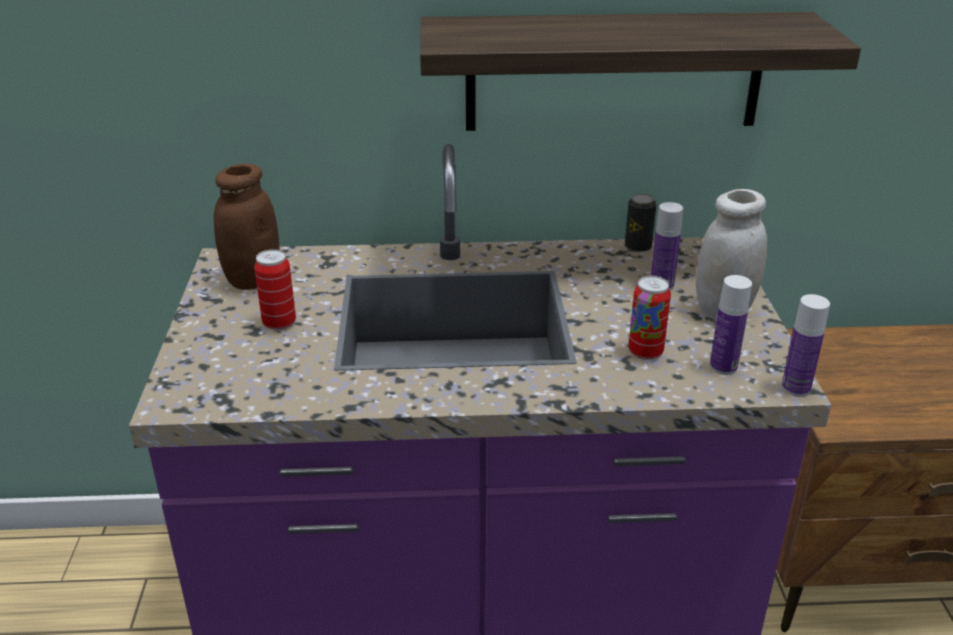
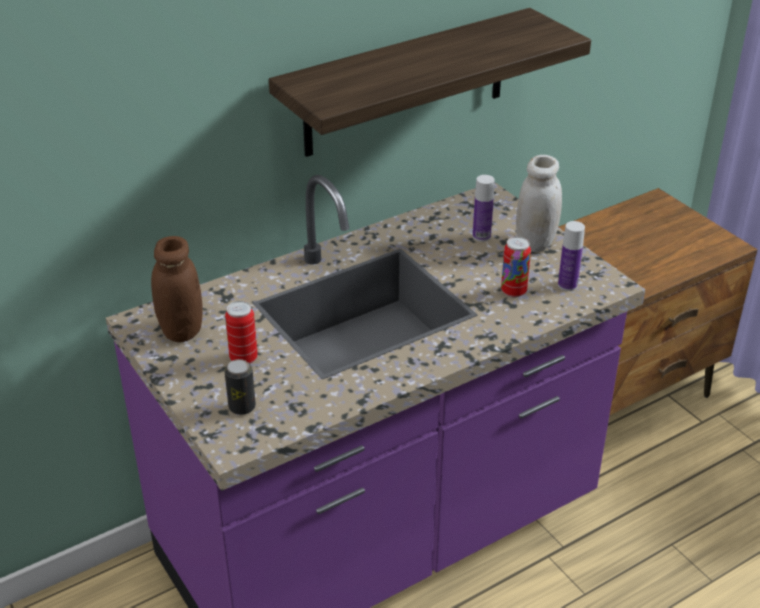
camera: 30 degrees left, 5 degrees up
(638, 247) = (440, 210): can -> can (242, 407)
(796, 388) = (619, 285): bottle -> none

